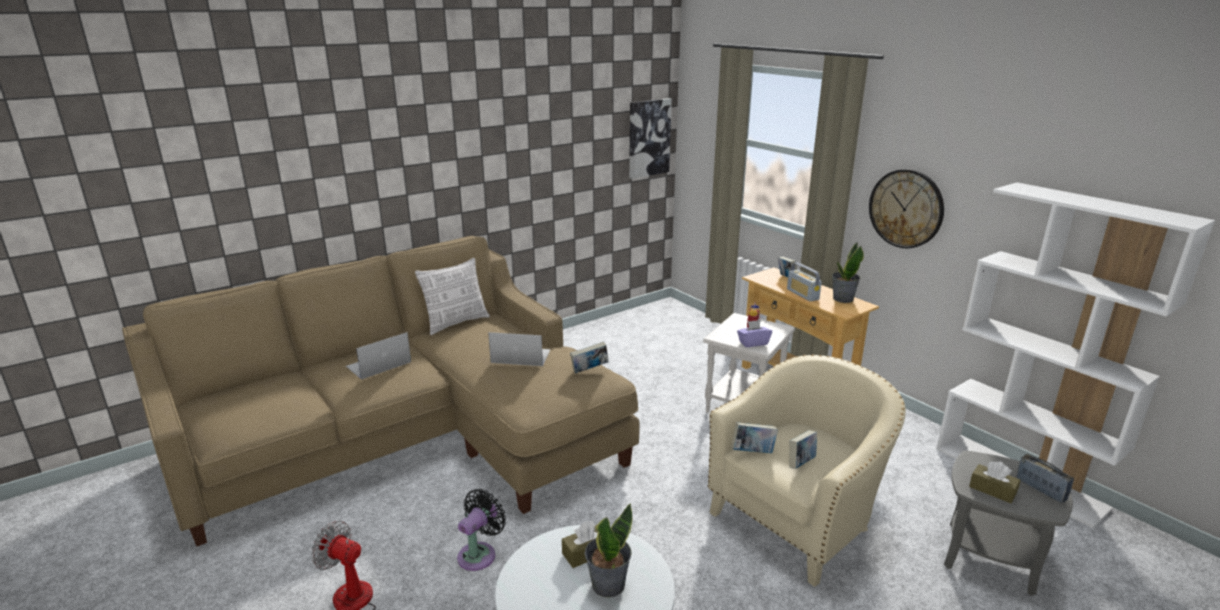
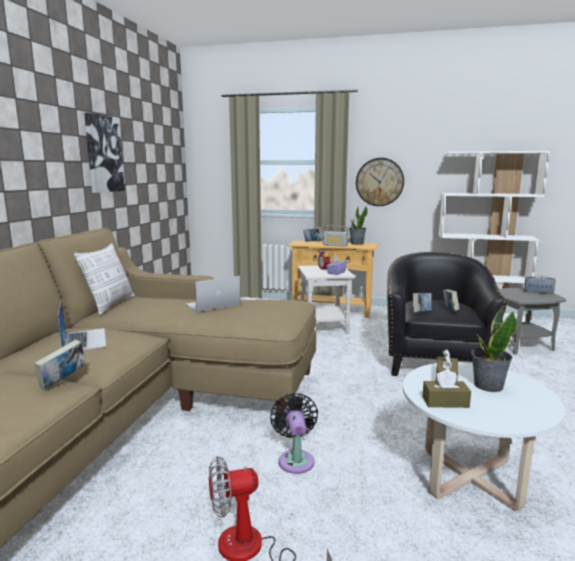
camera: 40 degrees left, 10 degrees down
(378, 364) = (84, 339): laptop -> laptop turned 150 degrees clockwise
(589, 370) = (276, 299): book -> book (63, 381)
(648, 138) = (174, 167): picture -> picture (103, 154)
(798, 521) = (434, 362): beige armchair -> black armchair
(992, 490) = (527, 297): brown tissue box -> brown tissue box (445, 402)

